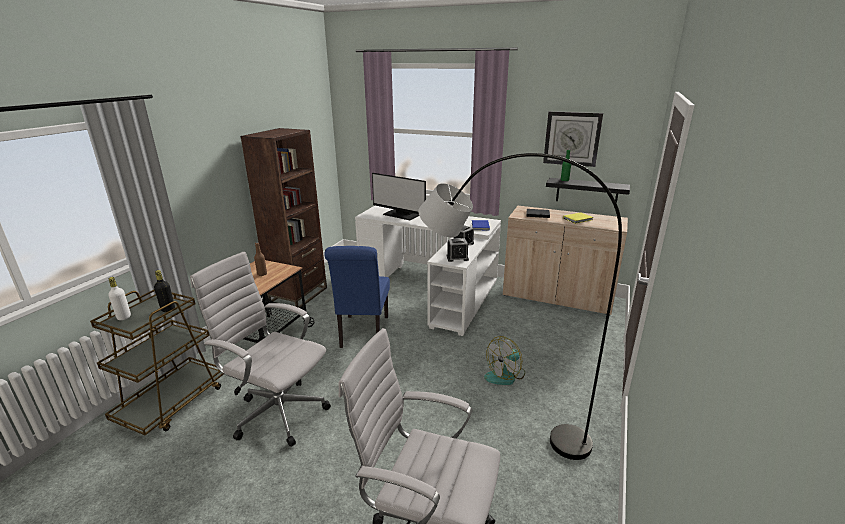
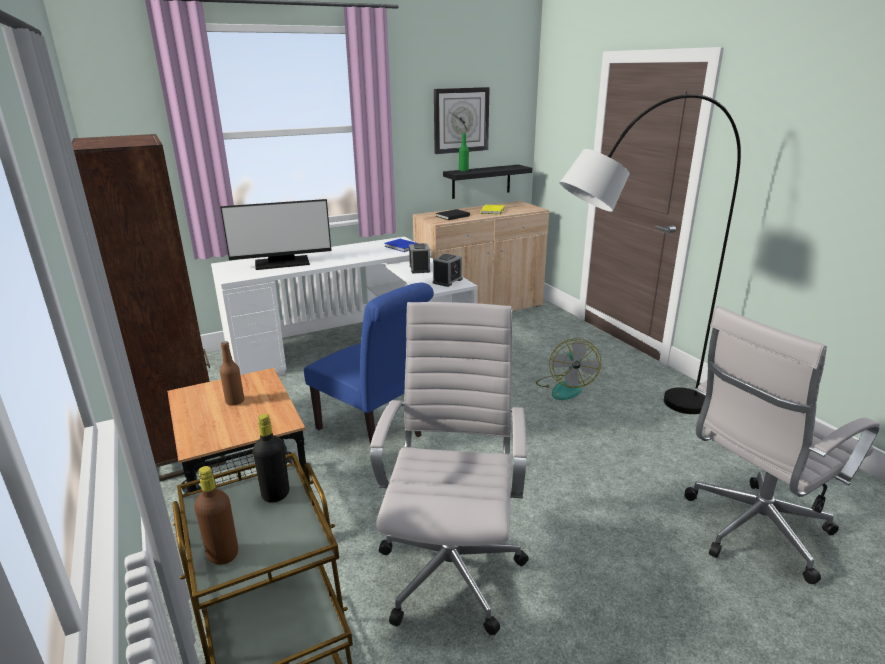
camera: 50 degrees left, 0 degrees up
(124, 317) = (223, 554): white bottle -> brown bottle
(277, 412) = (451, 568): white office chair -> white office chair turned 120 degrees clockwise

